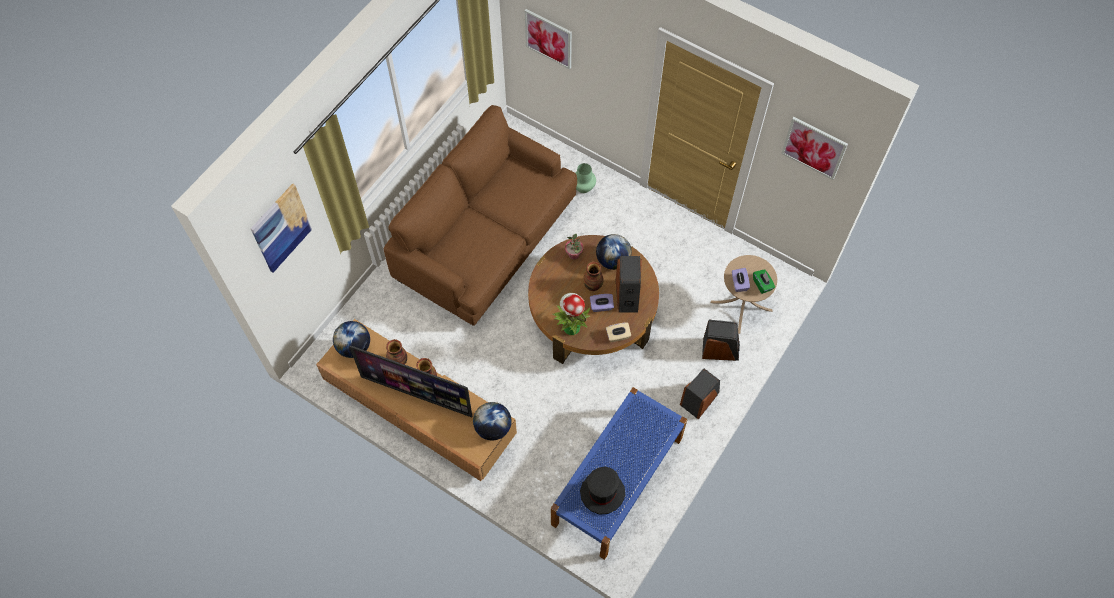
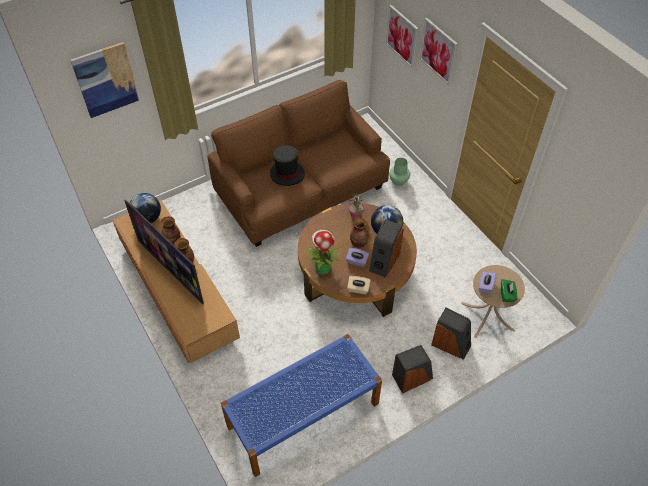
camera: 25 degrees right, 10 degrees down
(493, 428) = (214, 319): globe -> none
(602, 493) = (271, 409): black hat -> black hat (287, 174)
(814, 147) = (591, 167): picture -> picture (438, 51)

